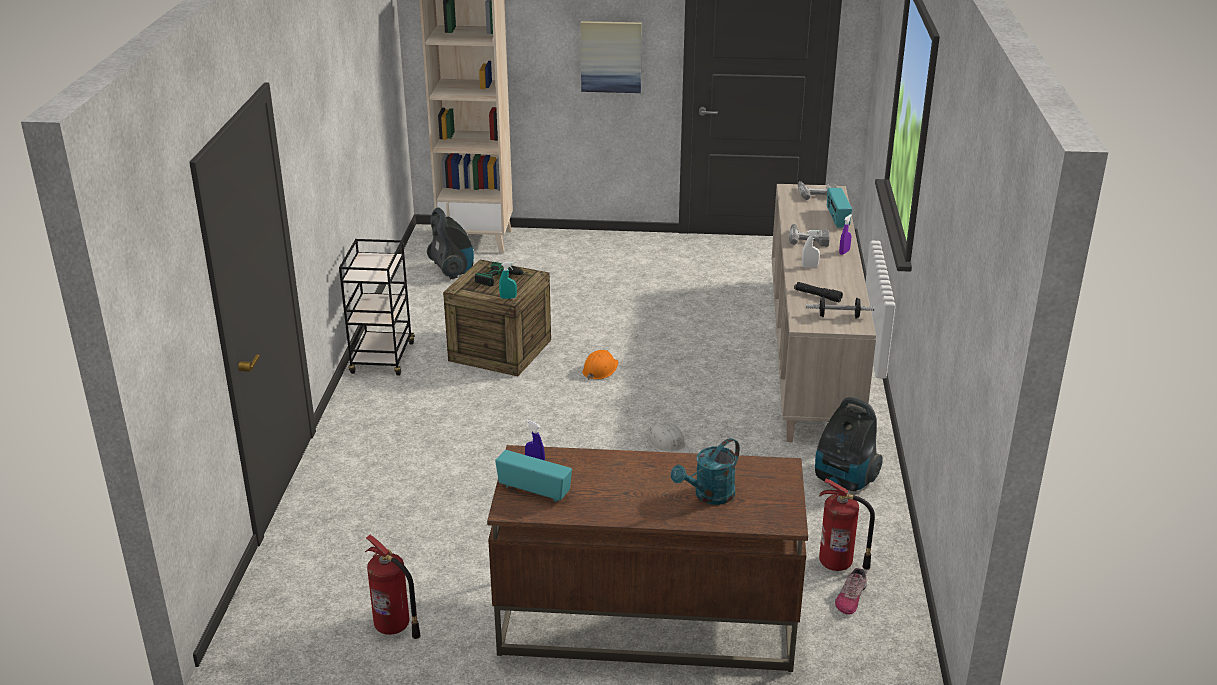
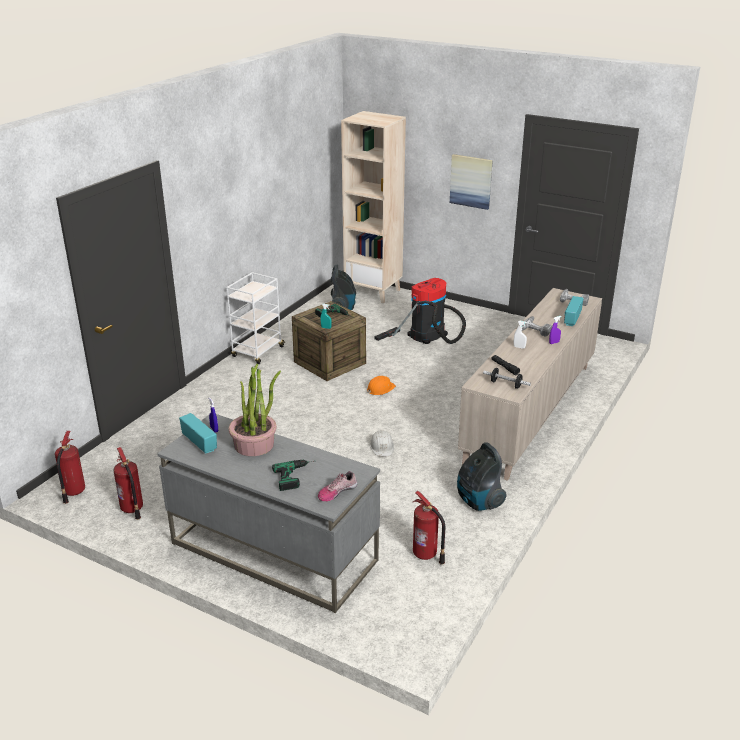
camera: 25 degrees right, 0 degrees up
(278, 630) = (73, 492): none -> fire extinguisher
(382, 359) = (257, 352): black cart -> white cart
(601, 280) = (429, 333): none -> vacuum cleaner
(611, 472) = (254, 444): none -> potted plant
(645, 621) = (273, 552): brown desk -> grey desk
(709, 496) = (297, 476): turquoise watering can -> power drill
(850, 598) = (415, 579): shoe -> shoe (336, 491)

